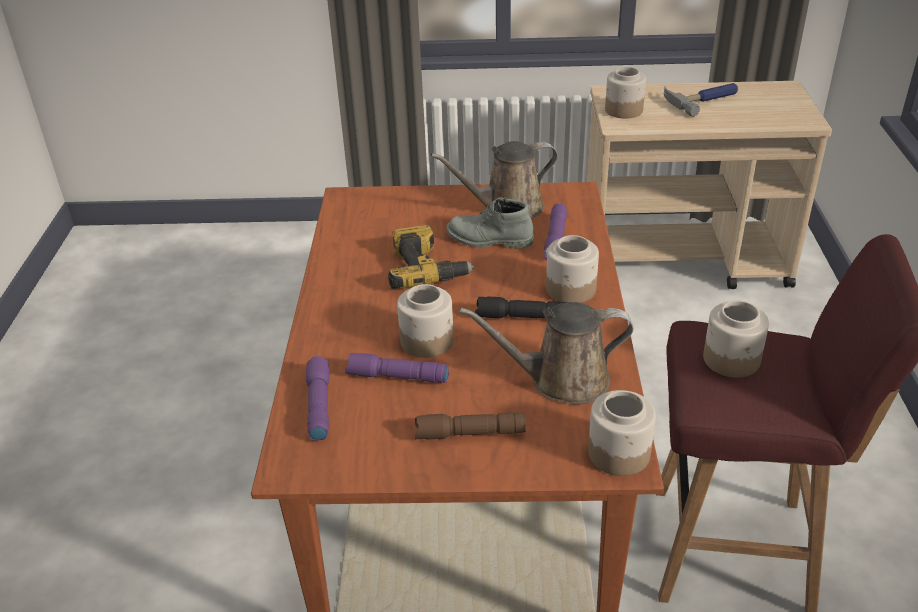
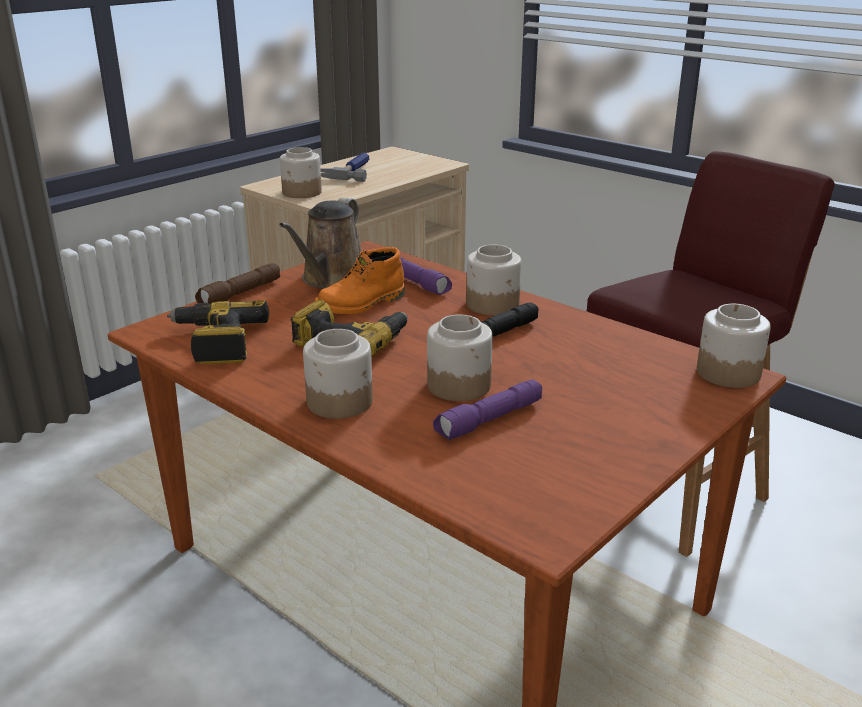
camera: 50 degrees left, 10 degrees down
(318, 405) = (468, 478): purple flashlight -> none
(361, 226) = (216, 343): none -> power drill
(469, 434) = (623, 421): brown flashlight -> brown flashlight (240, 294)
(489, 240) = (362, 304): grey boot -> orange boot
(561, 380) = (606, 356): brown watering can -> none
(732, 360) = (674, 291): jar -> jar (340, 402)

